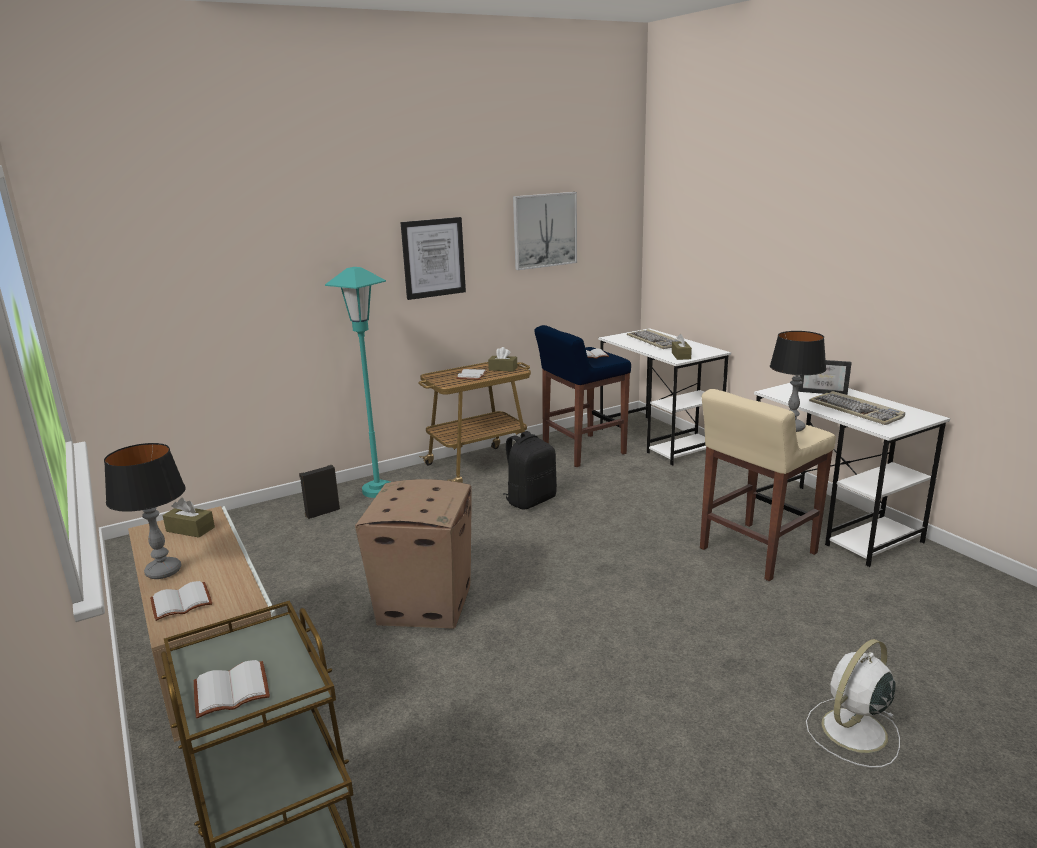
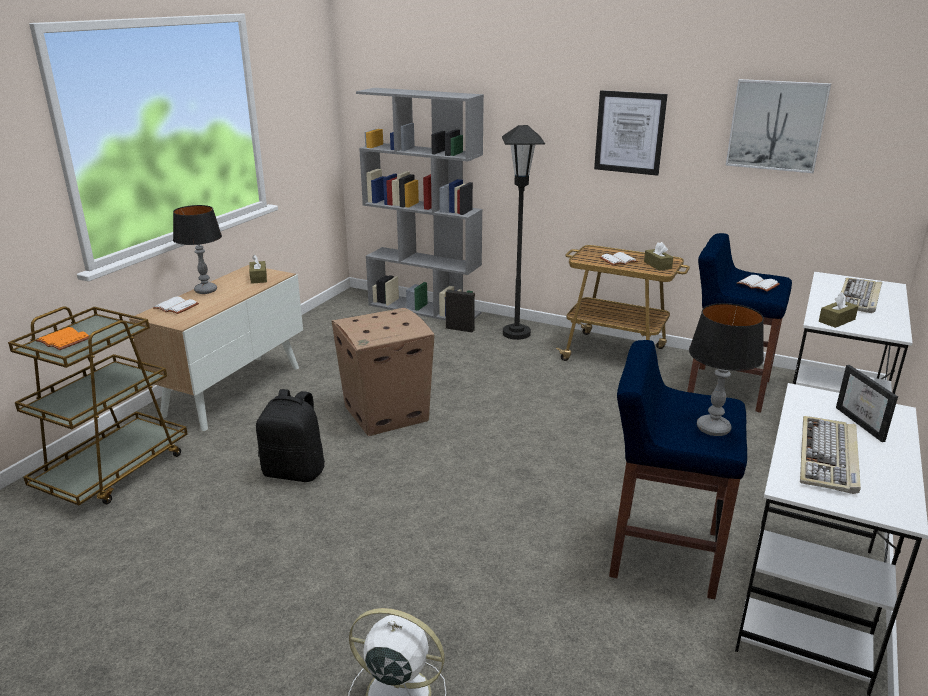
camera: 55 degrees right, 5 degrees up
(230, 692) = (62, 341): white book -> orange book
(247, 516) = (425, 309): none -> grey bookcase
(378, 491) = (516, 333): turquoise floor lamp -> black floor lamp
(530, 500) = (591, 398): black backpack -> black backpack (295, 471)
(756, 551) = (662, 553): beige stool -> blue stool

